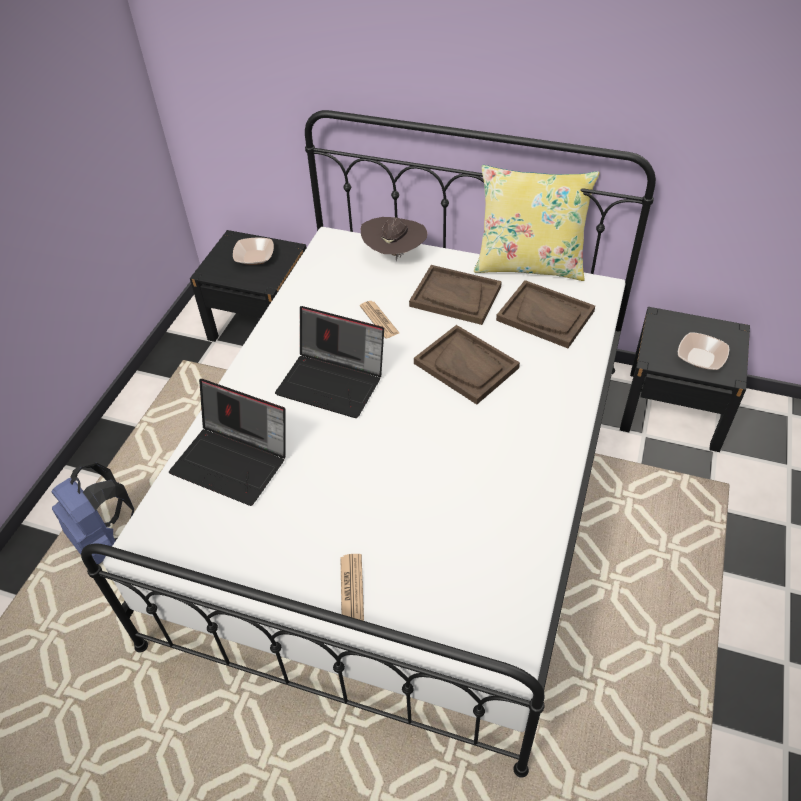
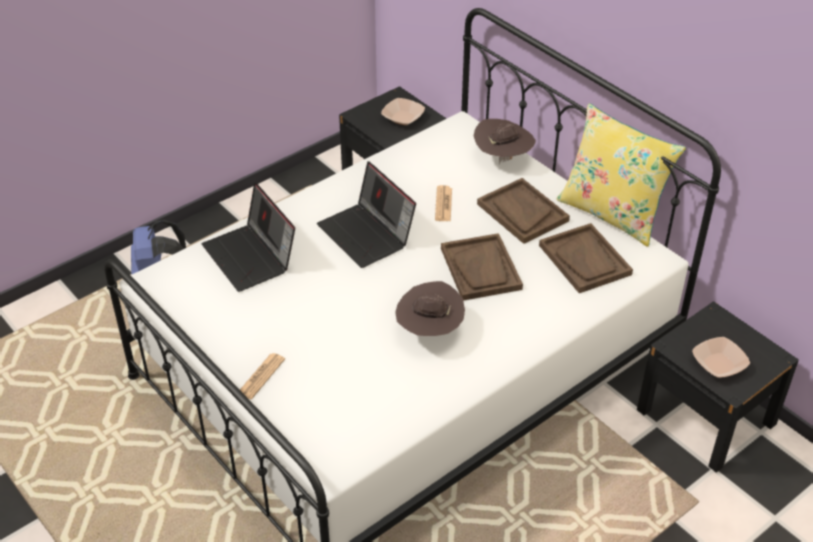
camera: 30 degrees right, 5 degrees down
(473, 449) = (429, 330): none -> brown hat

